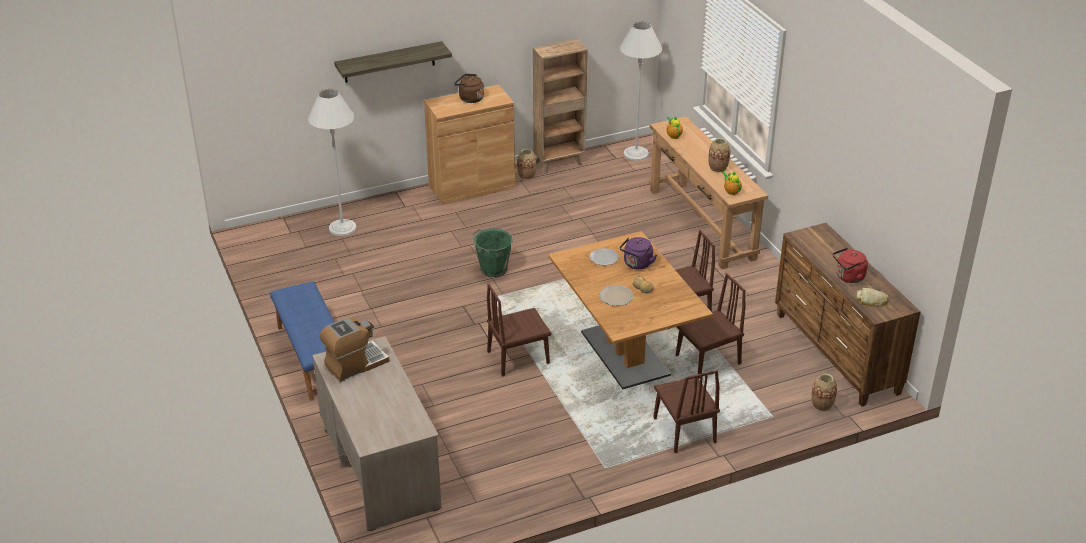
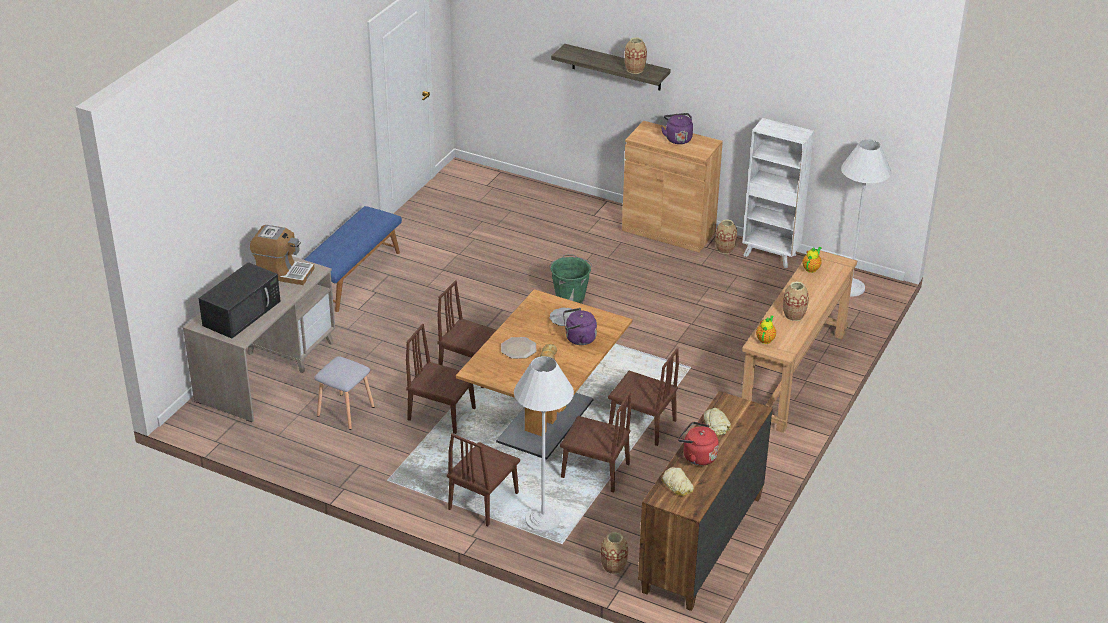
camera: 50 degrees right, 0 degrees up
(342, 228) = (524, 203): white floor lamp -> white floor lamp (542, 520)
(384, 412) = (242, 312): none -> black microwave
(420, 53) = (635, 69): none -> vase
(469, 98) = (677, 138): brown kettle -> purple kettle
(491, 449) = (345, 412): none -> grey stool
(555, 399) = (441, 414): none -> brown chair
(559, 163) = (770, 255): brown bookcase -> white bookcase
(821, 252) = (716, 424): none -> bread

